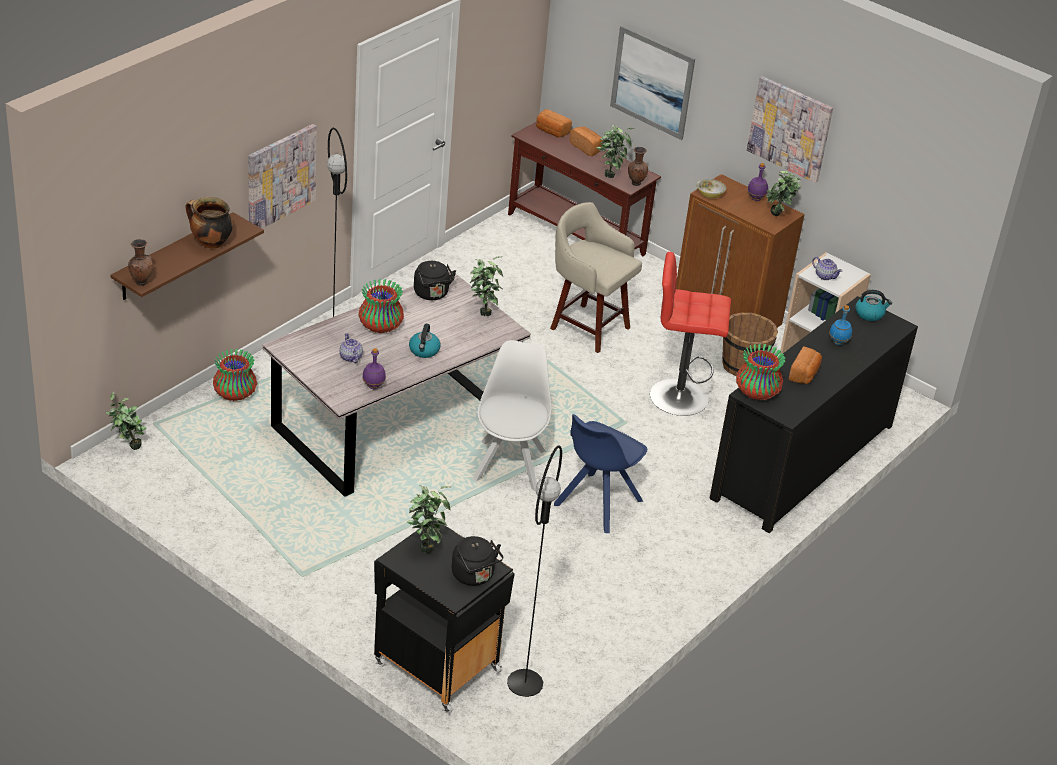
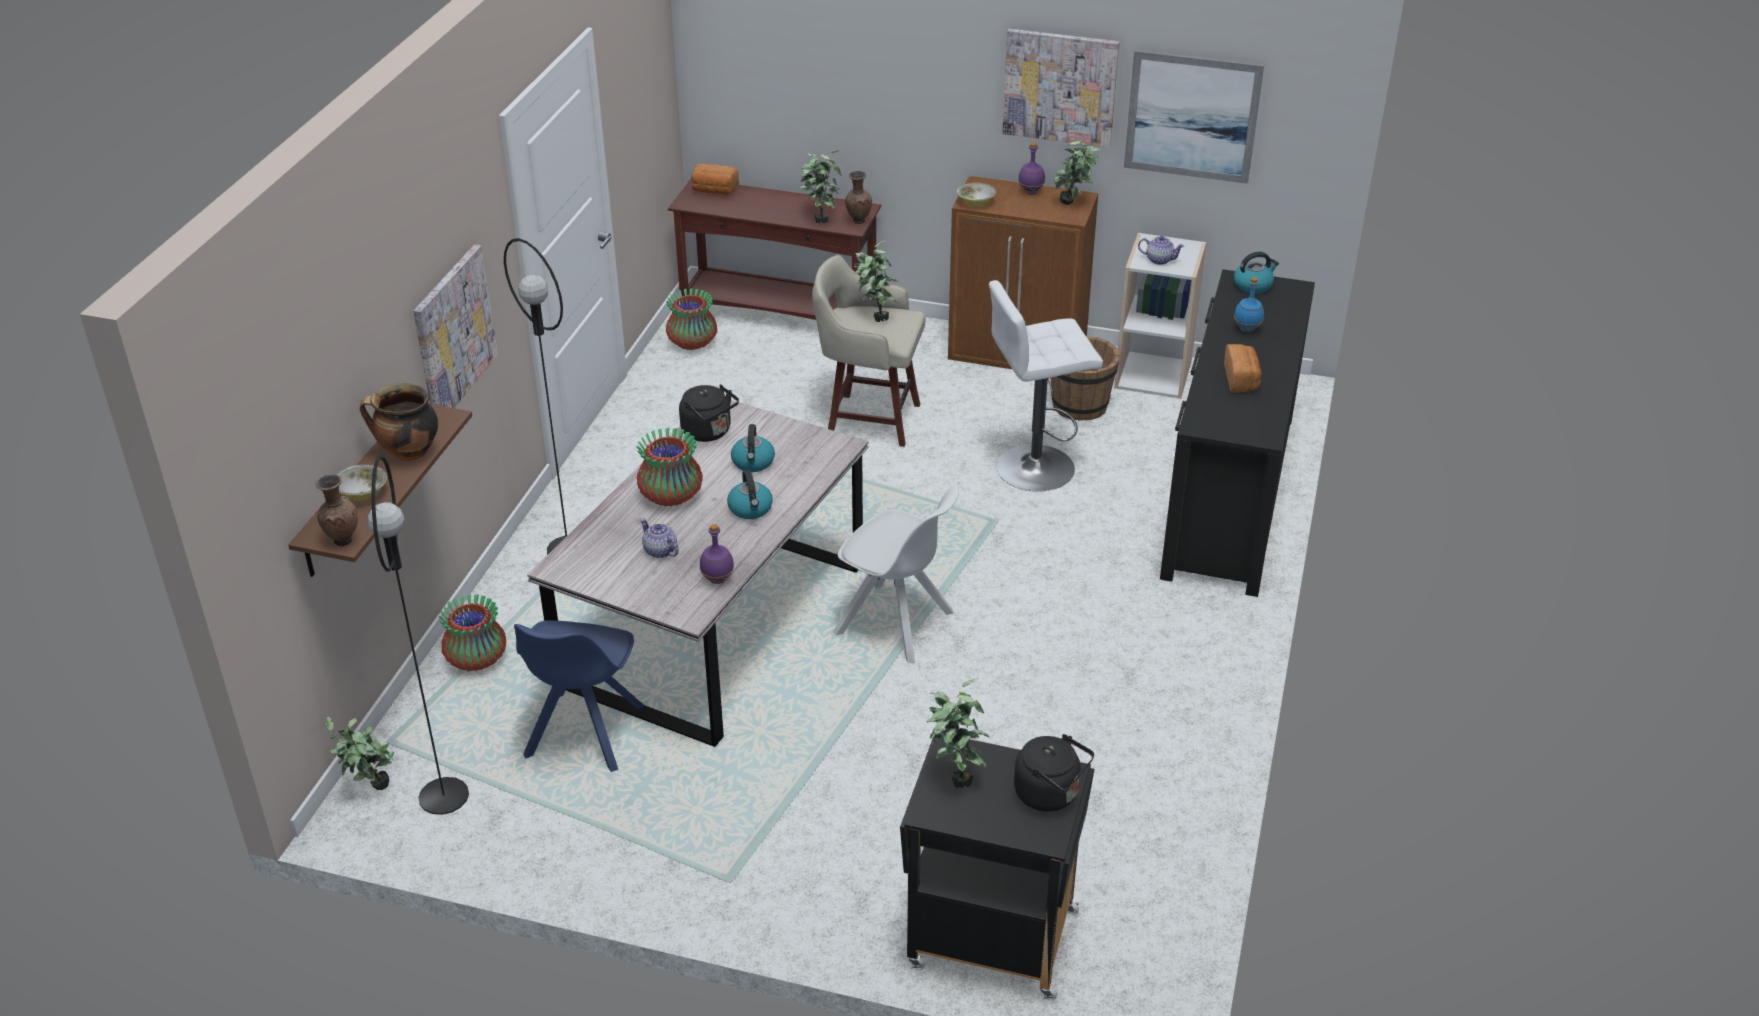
camera: 20 degrees left, 0 degrees up
(169, 259) = (362, 494): none -> bowl
(446, 322) = (753, 462): none -> kettle
(483, 310) = (788, 431): potted plant -> potted plant (875, 316)
(510, 464) = (895, 624): white chair -> white chair turned 135 degrees clockwise
(525, 682) = (1117, 912): black floor lamp -> black floor lamp (443, 795)
(587, 148) = (770, 197): bread -> none
(597, 503) = (1035, 635): blue chair -> blue chair (583, 733)
(652, 82) = (846, 83): picture -> picture (1192, 116)
(678, 397) = (1034, 468): red stool -> white stool
(756, 392) = (1206, 420): vase -> vase (692, 343)

